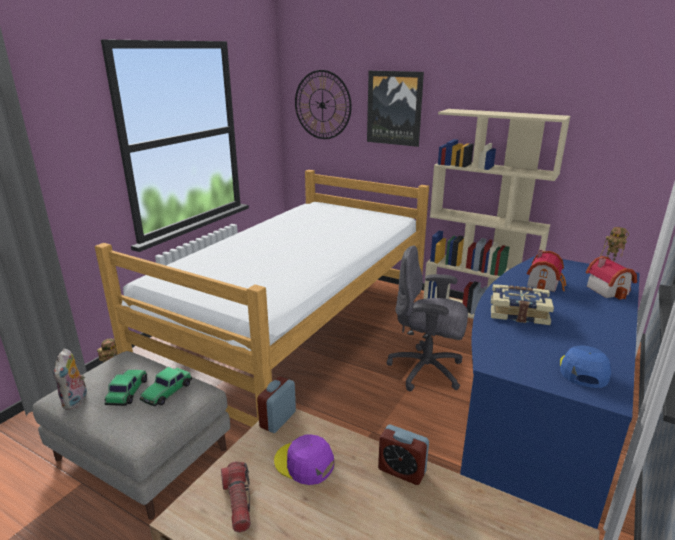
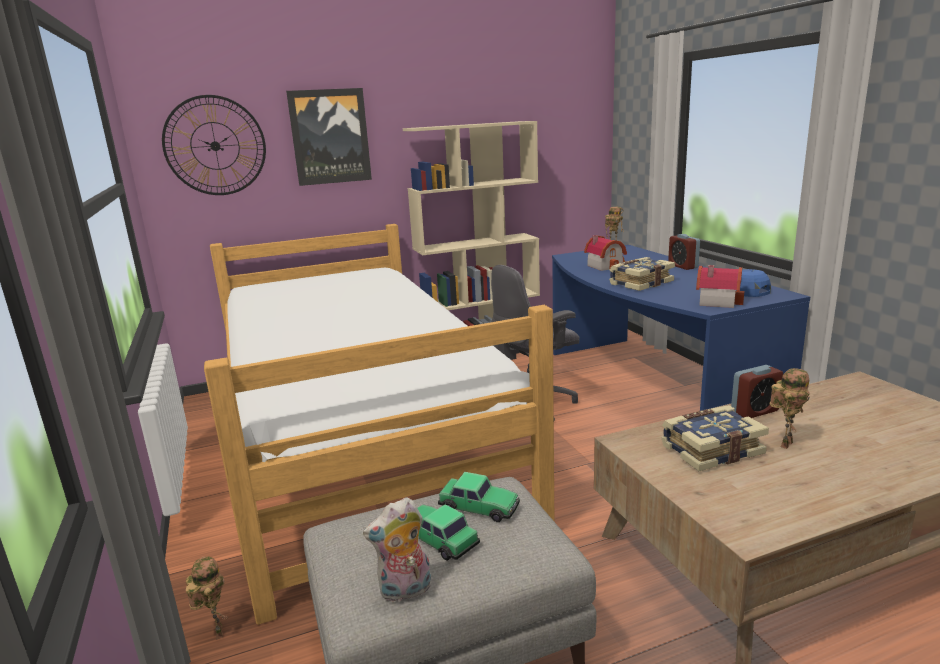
camera: 50 degrees left, 5 degrees down
(76, 401) = (405, 591): plush toy -> plush toy turned 120 degrees clockwise
(167, 391) = (479, 507): toy car -> toy car turned 45 degrees counterclockwise
(238, 502) = (744, 497): flashlight -> none
(278, 419) = (627, 445): alarm clock -> alarm clock (682, 266)
(304, 463) = (710, 449): purple cap -> book
(352, 505) = (784, 443): none -> toy robot
(608, 289) = (641, 256): toy house -> toy house (716, 301)

